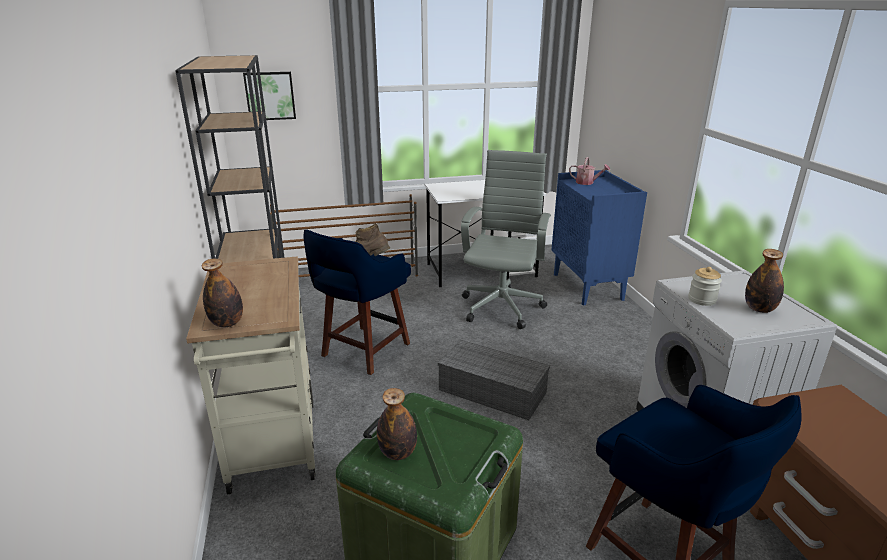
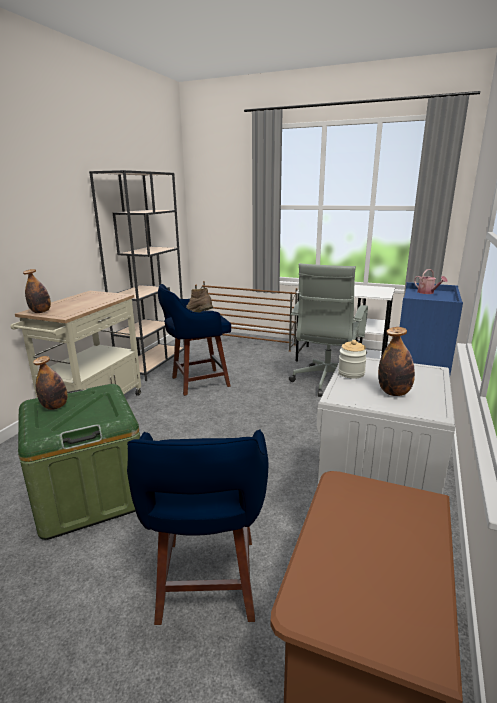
camera: 35 degrees right, 5 degrees down
(270, 95) = (215, 209): picture -> none
(490, 391) = (242, 429): grey storage box -> none
(502, 306) = (325, 383): grey office chair -> grey office chair turned 150 degrees clockwise

